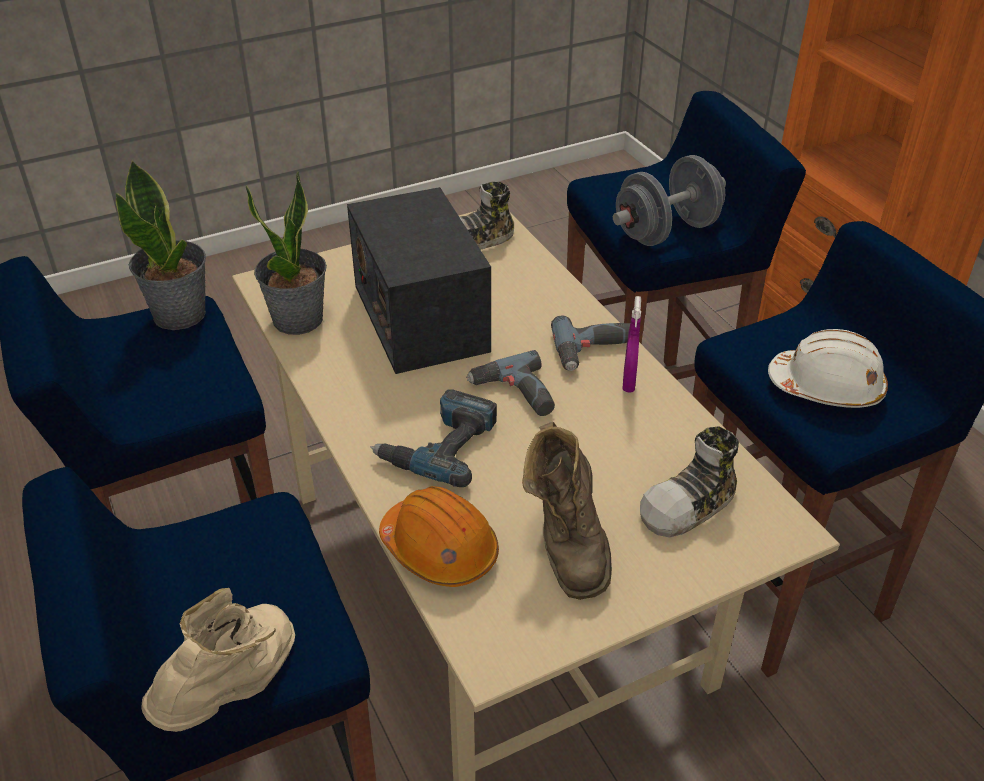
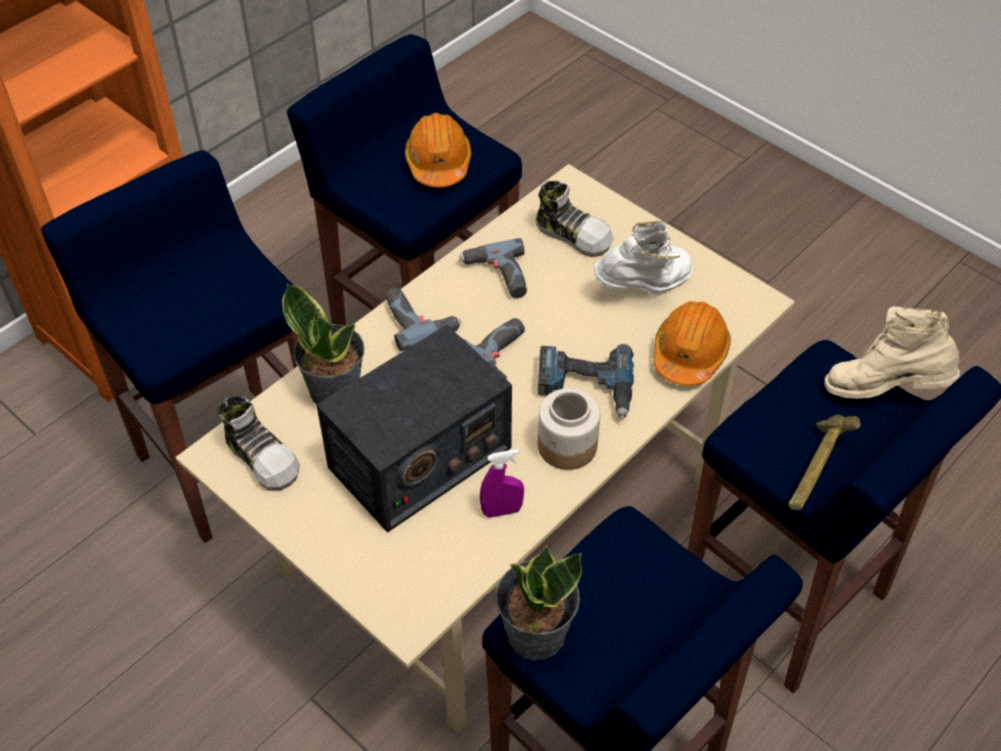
camera: 110 degrees left, 10 degrees up
(178, 560) = (814, 472): none -> hammer
(298, 320) = (464, 559): potted plant -> potted plant (335, 389)
(372, 411) = (567, 446): none -> jar
(567, 543) = (644, 288): brown boot -> white boot
(628, 382) = (451, 290): purple spray bottle -> purple spray bottle (502, 511)
(638, 421) = (497, 276): none -> power drill
(666, 231) = (240, 284): grey dumbbell -> none
(826, 387) = (438, 162): white hard hat -> orange hard hat

